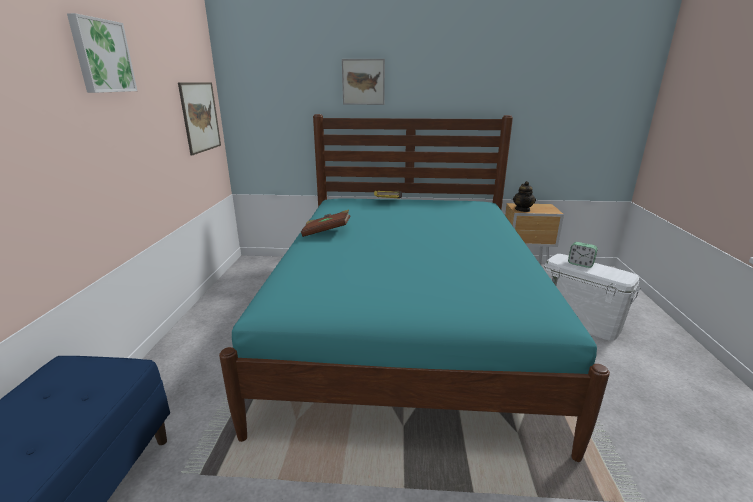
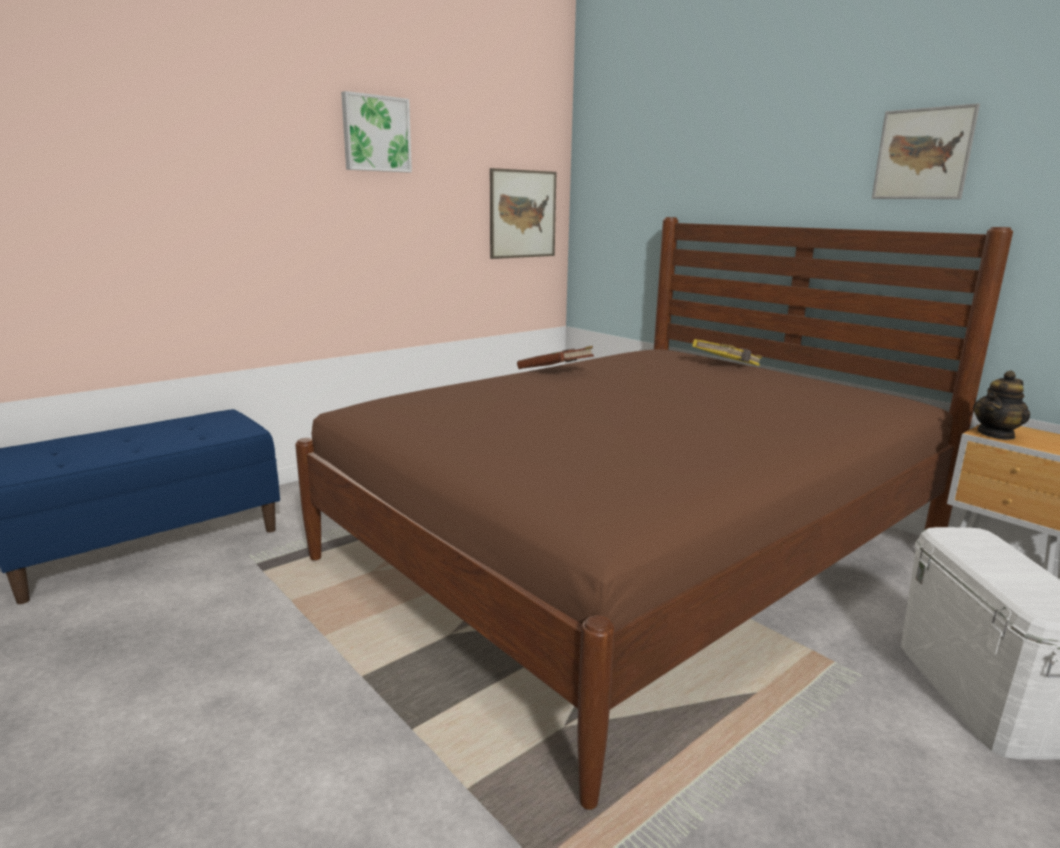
camera: 45 degrees right, 5 degrees down
(363, 82) = (743, 166): picture -> picture (923, 154)
(405, 324) = (634, 552): turquoise bed -> brown bed
(580, 264) = (993, 556): alarm clock -> none

